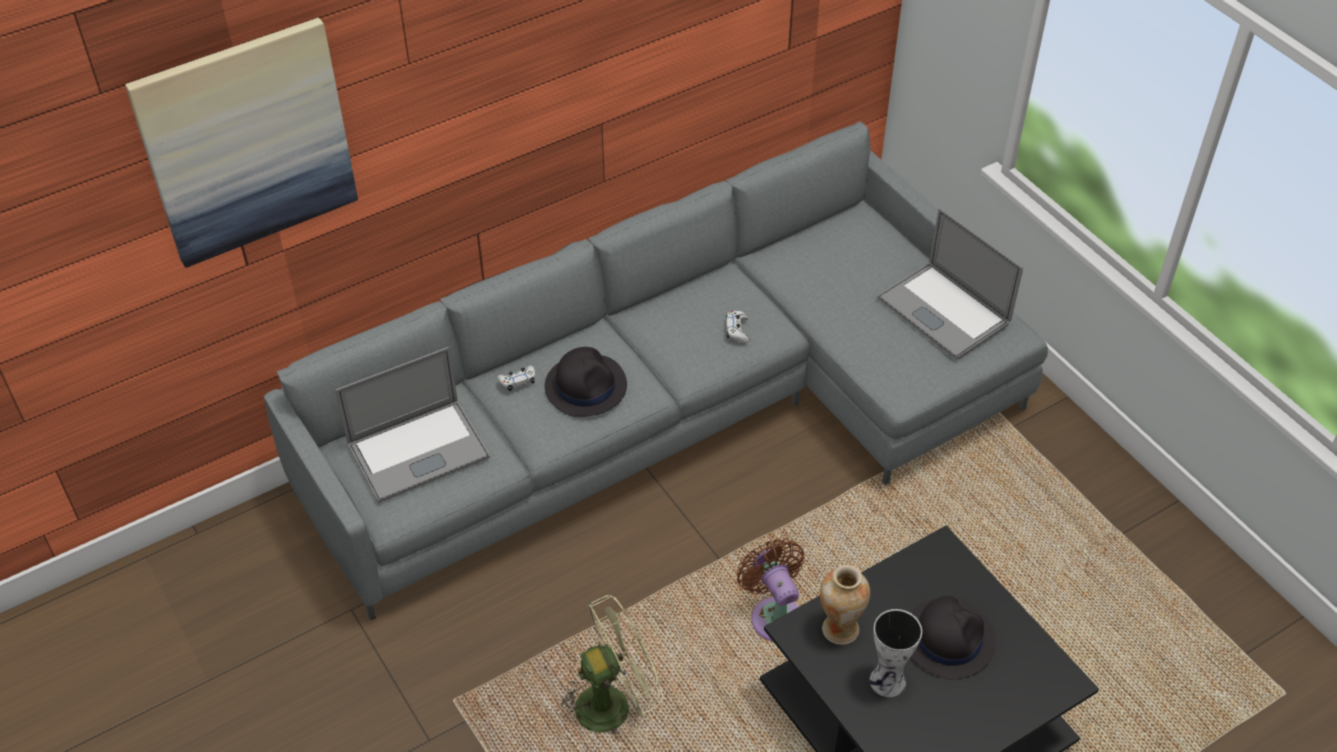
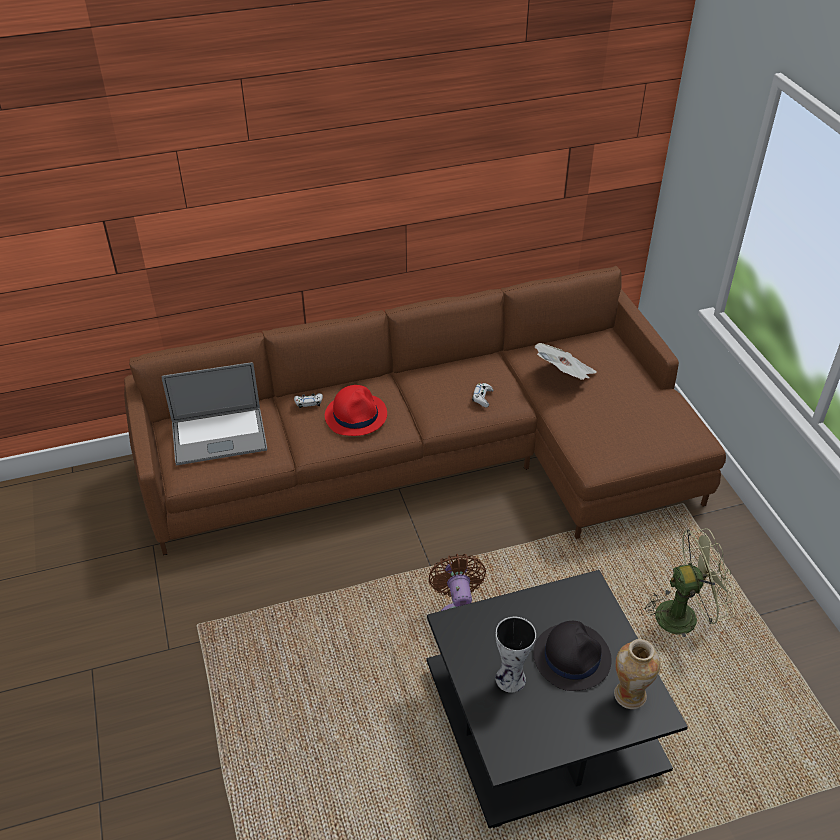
camera: 15 degrees right, 5 degrees down
(247, 142) = (116, 174): picture -> none
(586, 386) = (356, 415): black hat -> red hat
(613, 702) = (312, 653): green fan -> green fan (684, 615)
(681, 412) = (439, 457): grey sofa -> brown sofa
(828, 278) = (564, 375): none -> newspaper
(839, 629) = (485, 630): vase -> vase (629, 695)
(943, 311) = (647, 412): laptop -> none

